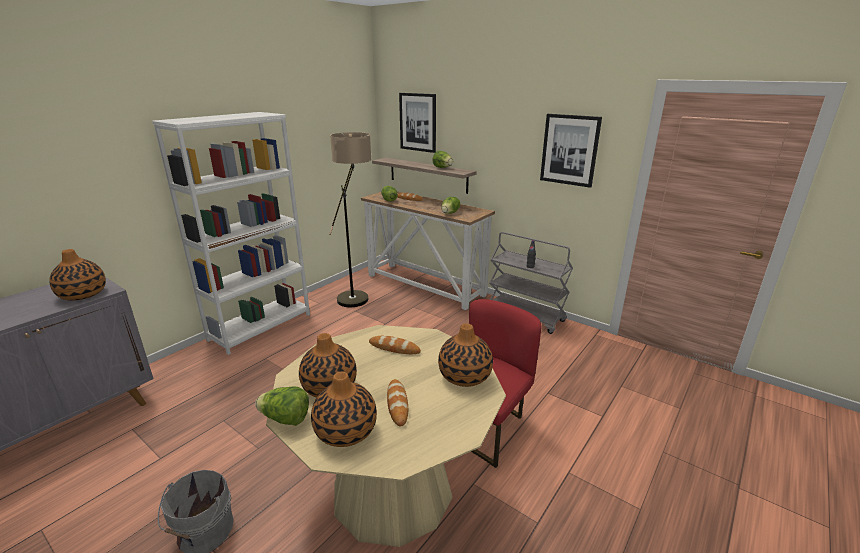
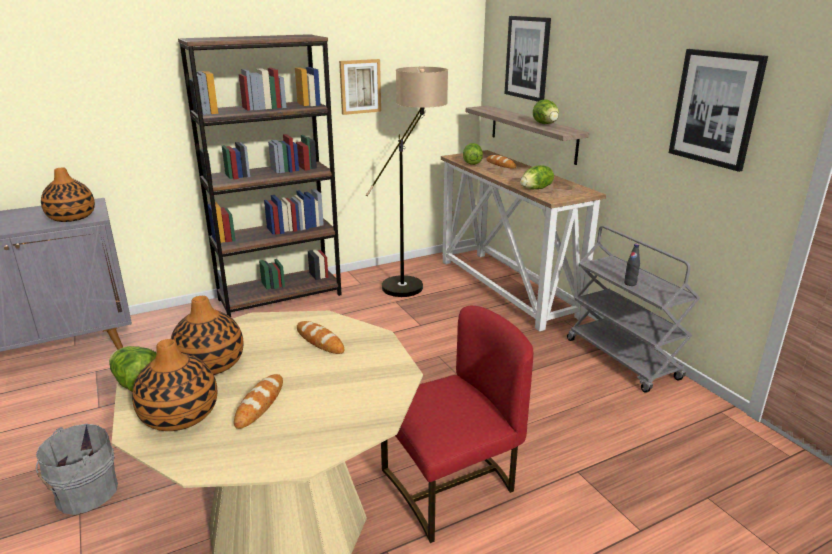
camera: 25 degrees right, 0 degrees up
(261, 327) = (280, 297): white bookcase -> brown bookcase
(298, 150) = (360, 86): none -> picture
(464, 375) = (368, 394): vase -> none

